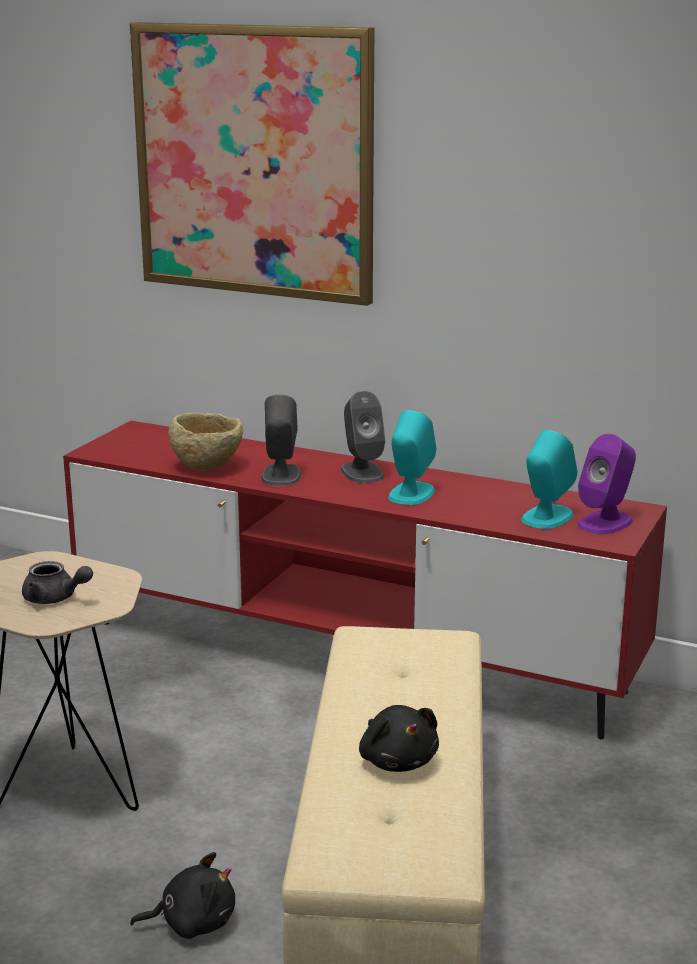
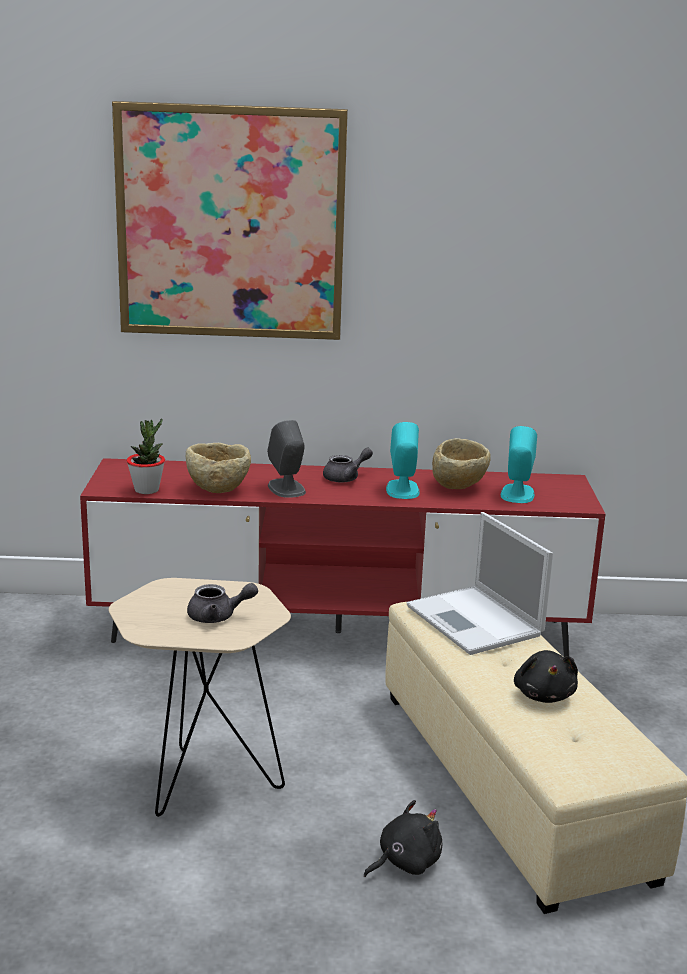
camera: 25 degrees left, 0 degrees up
(134, 458) = (147, 490): none -> potted plant
(362, 472) = (346, 478): grey speaker -> grey teapot
(397, 761) = (544, 694): black plush toy -> black plush toy turned 45 degrees clockwise
(406, 662) = (476, 621): none -> laptop
(483, 499) = (459, 487): none -> beige bowl
(605, 522) = (560, 492): purple speaker -> none

